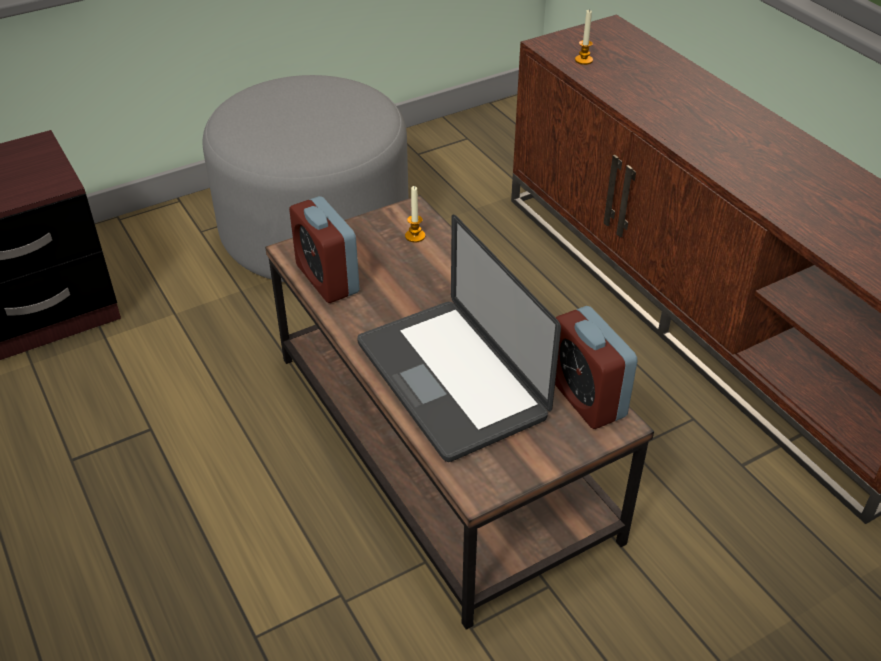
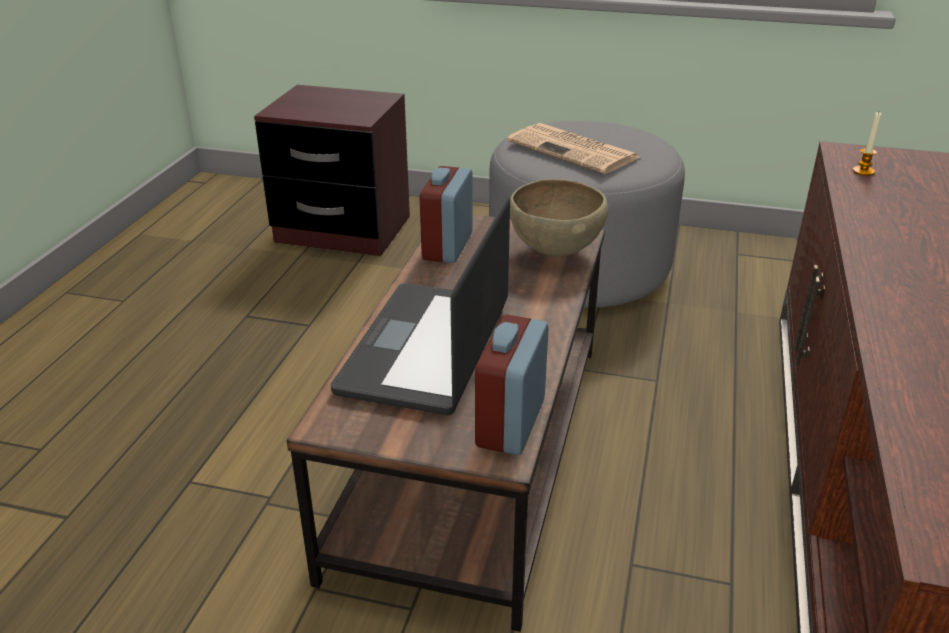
camera: 45 degrees right, 10 degrees down
(300, 124) = (575, 150): none -> newspaper
(415, 236) = (555, 251): candle -> brown bowl

